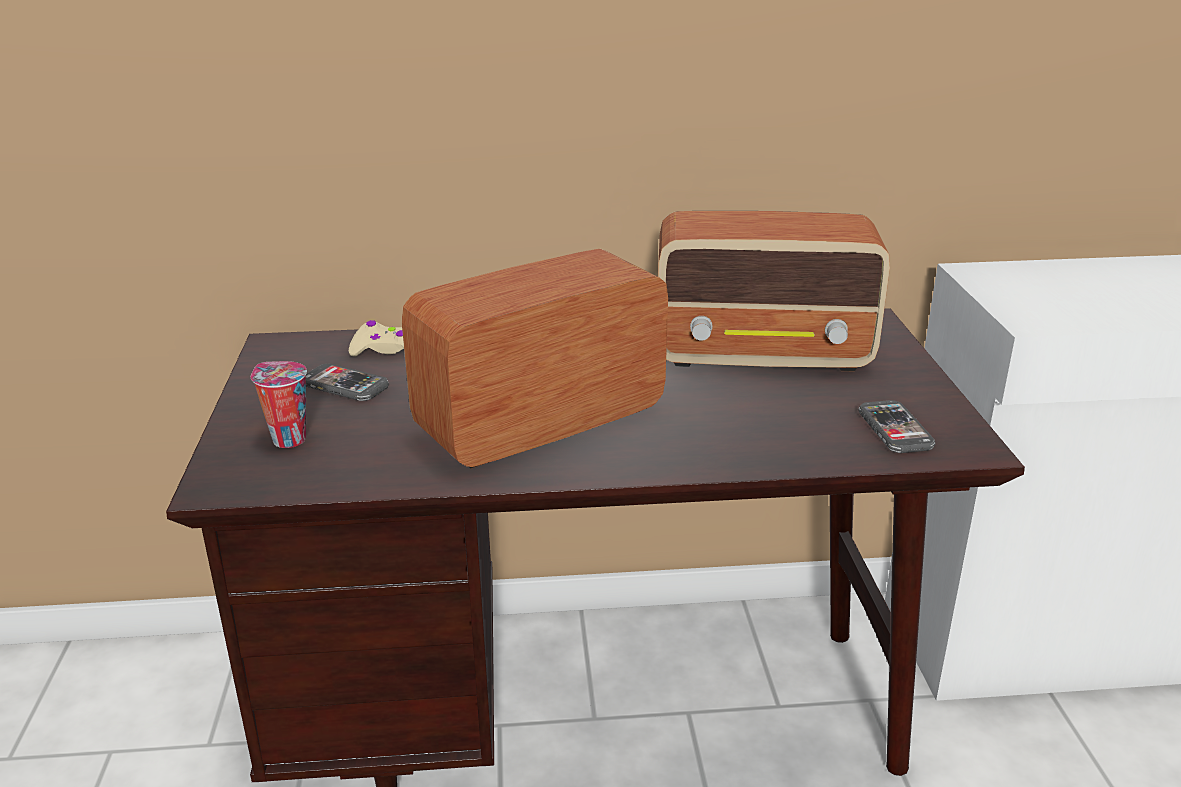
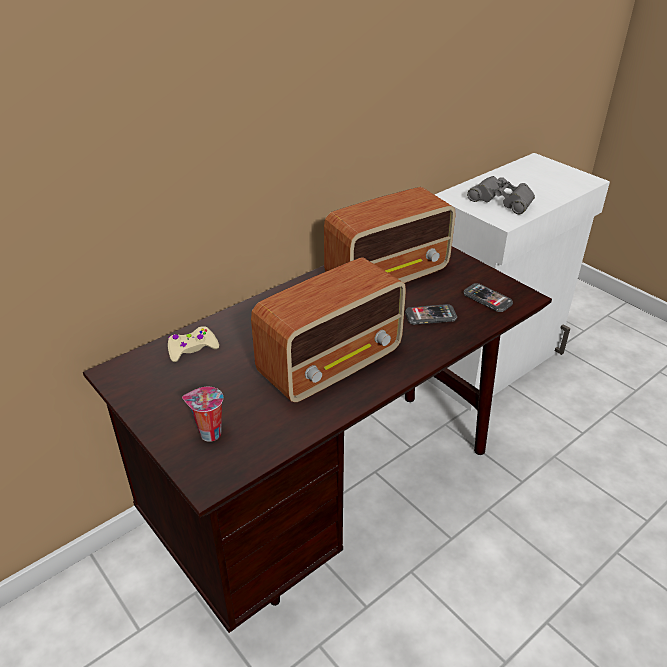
camera: 35 degrees left, 10 degrees up
(345, 385) = (196, 383): phone -> phone (430, 316)
(538, 425) = (332, 364): radio -> radio turned 150 degrees counterclockwise
(1063, 297) = (502, 200): none -> grey binoculars

